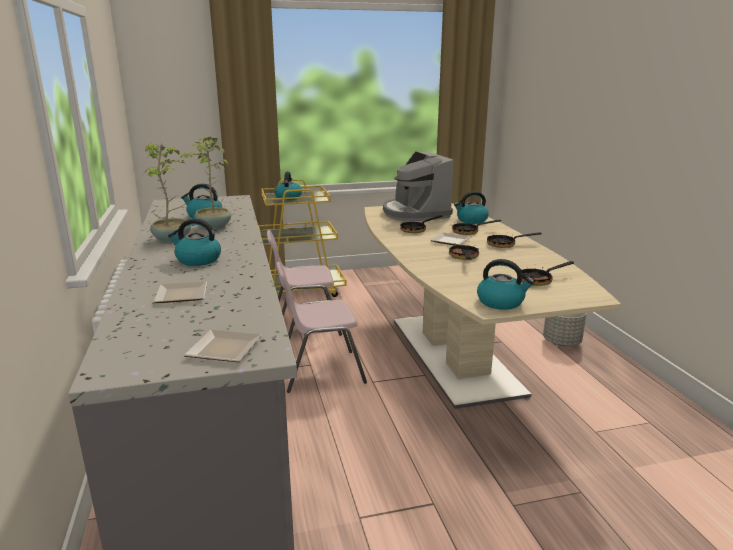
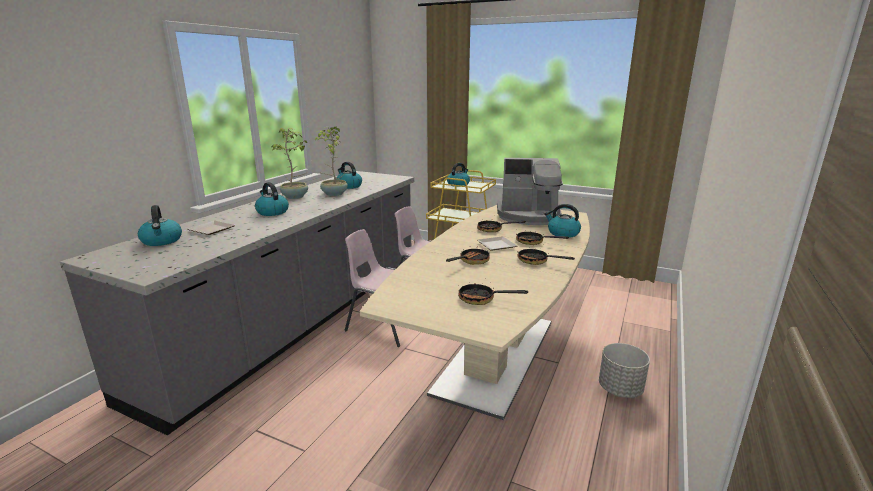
camera: 40 degrees right, 0 degrees up
(227, 349) = (147, 265): plate -> none
(415, 213) = (529, 216): coffee machine -> coffee machine turned 105 degrees counterclockwise
(501, 302) = (404, 304): kettle -> kettle (162, 241)

